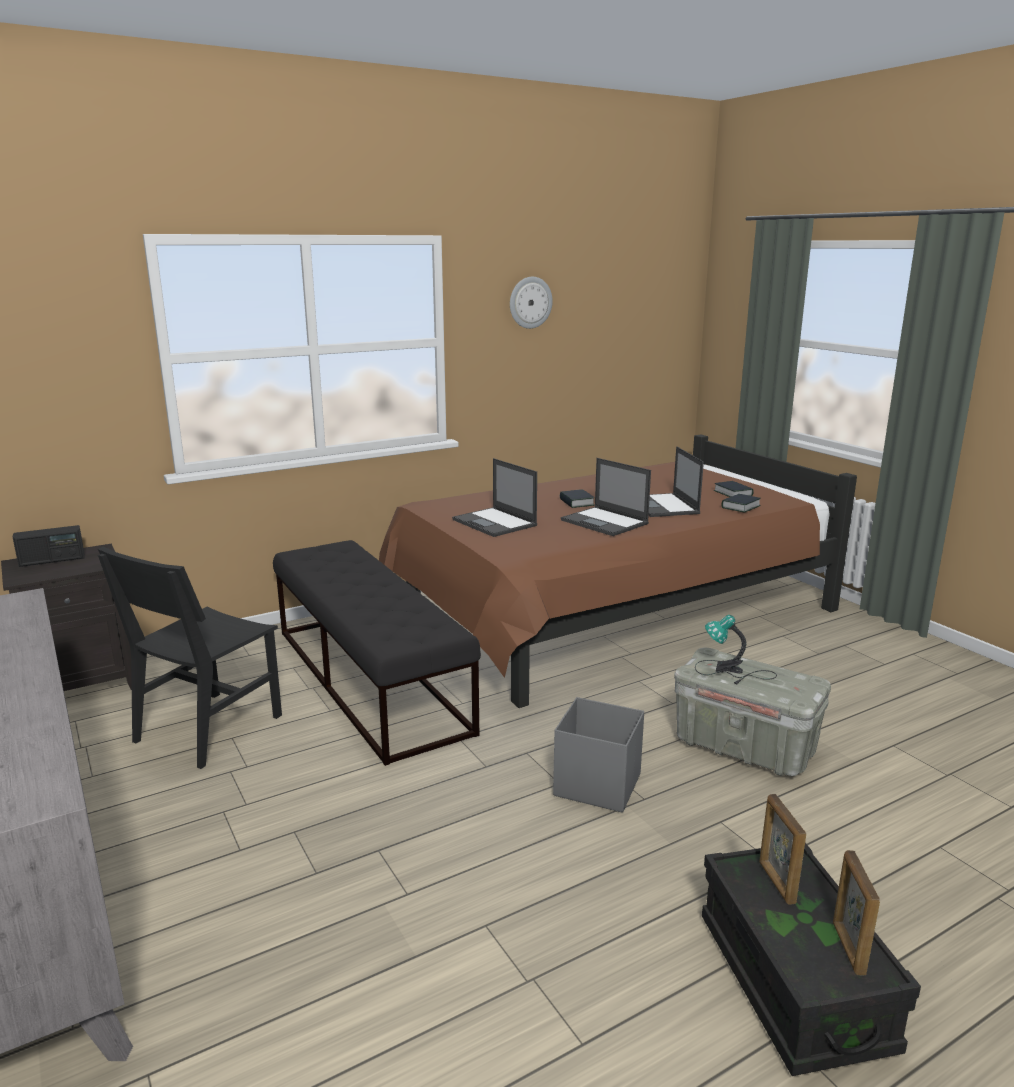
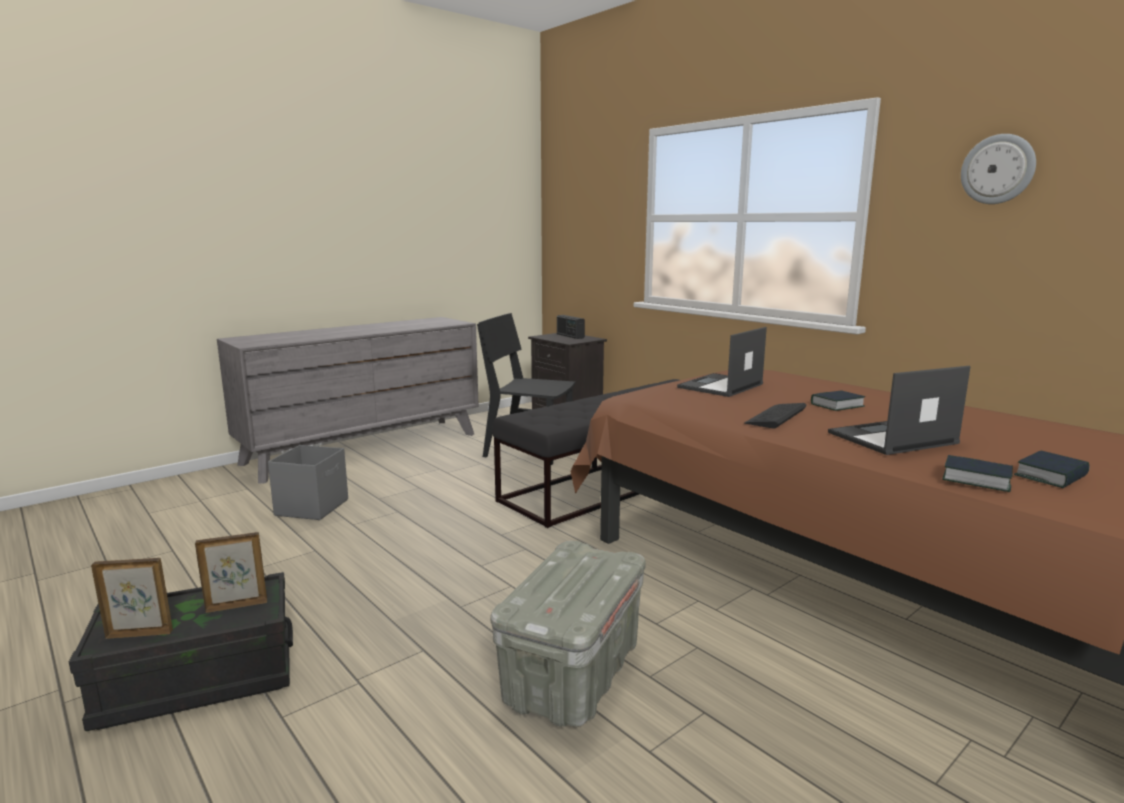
camera: 80 degrees right, 5 degrees down
(596, 784) = (480, 582): grey storage box -> grey storage box (313, 507)
(605, 522) = (776, 416): laptop -> keyboard
(731, 672) = (576, 568): table lamp -> none

